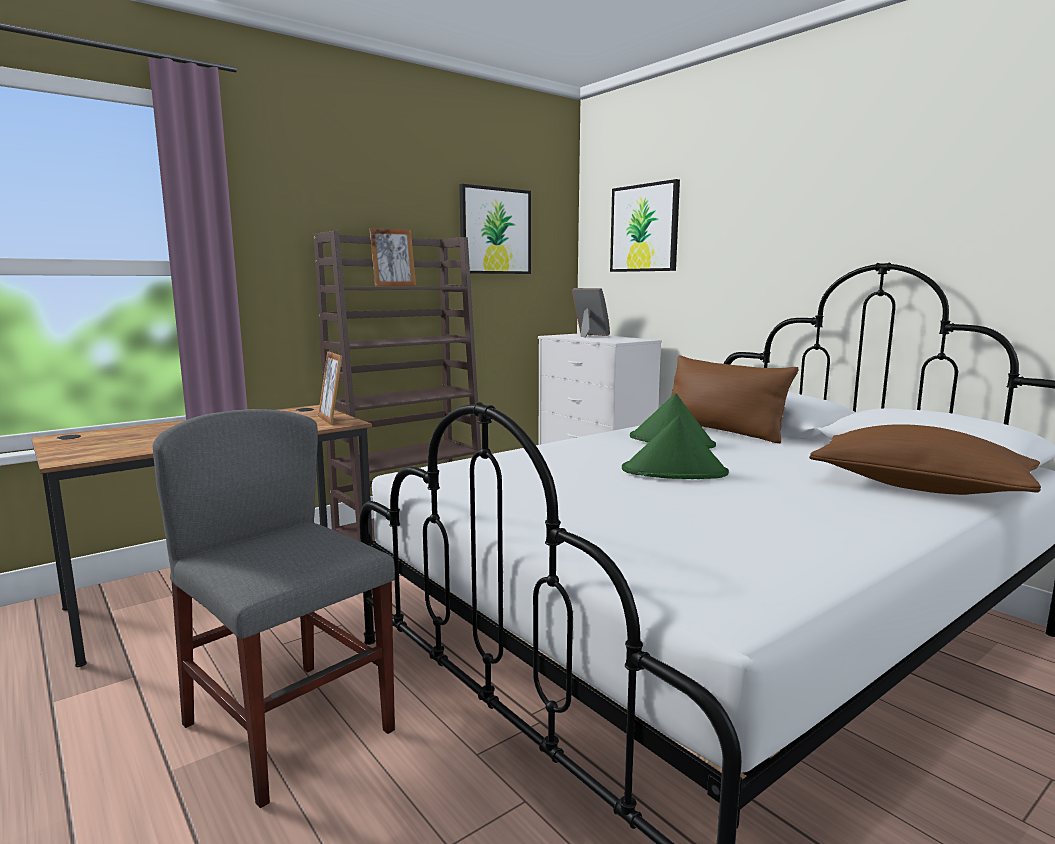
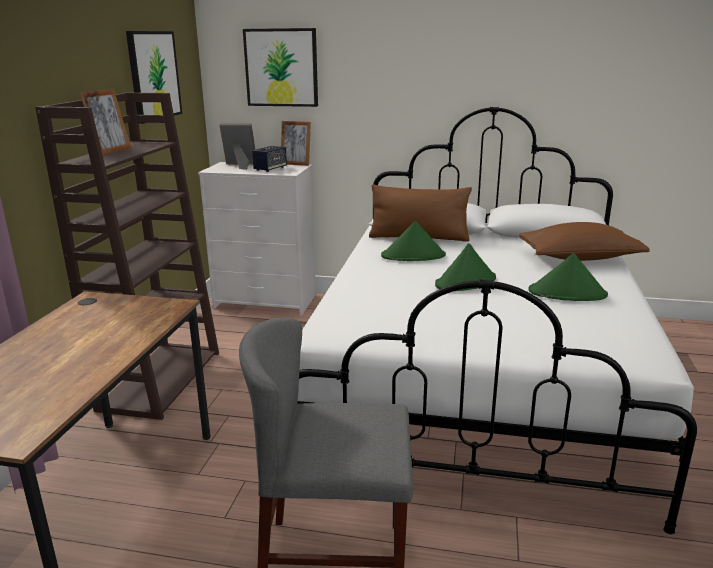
camera: 40 degrees left, 10 degrees up
(331, 419) = (152, 306): picture frame -> picture frame (296, 164)
(608, 338) = (270, 169): none -> speaker
(793, 512) = (567, 293): none -> green hat

